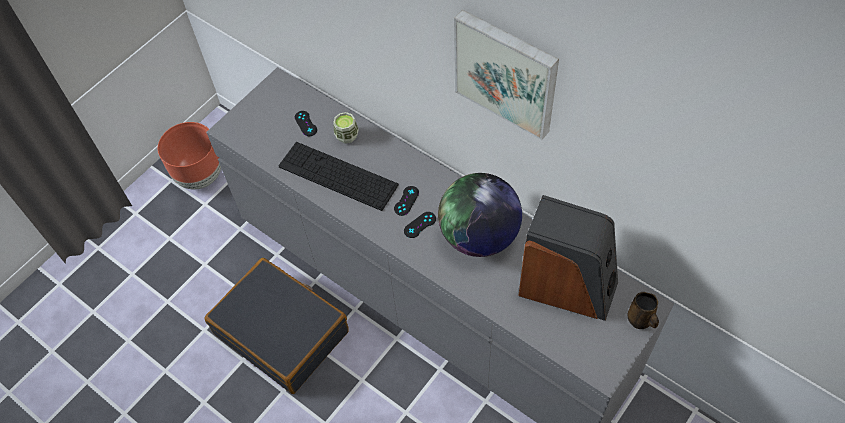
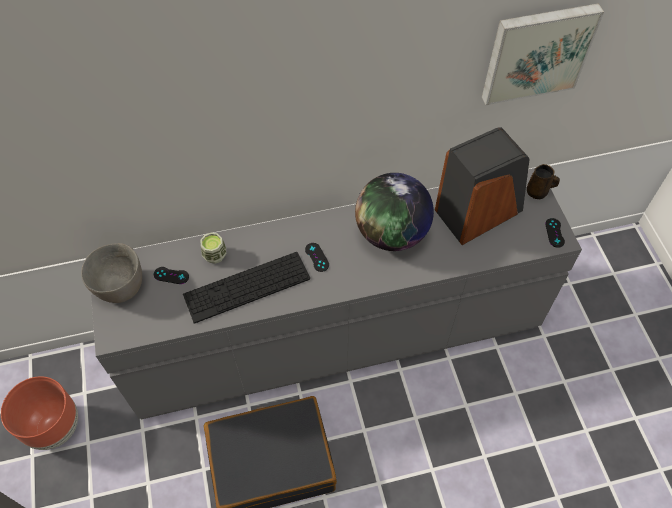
camera: 55 degrees left, 0 degrees up
(269, 102) = (119, 287): none -> grey bowl
(420, 225) = (347, 263): black game controller -> black game controller (554, 233)
(507, 72) = (371, 73): picture -> picture (537, 52)

